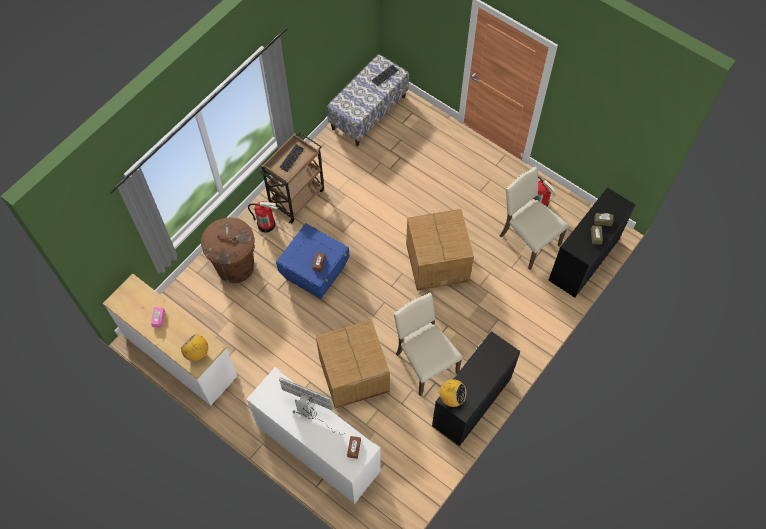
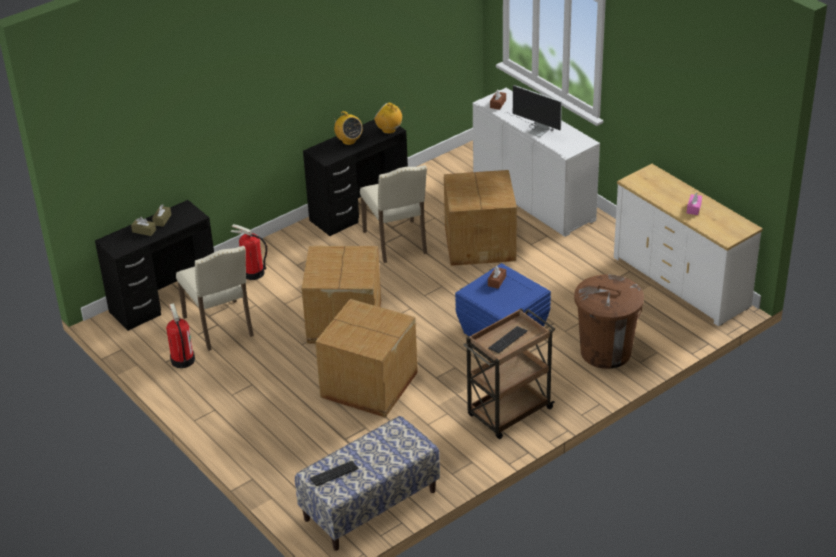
camera: 165 degrees left, 25 degrees down
(197, 353) = (650, 179): radio -> radio (349, 141)
(266, 224) = (557, 389): fire extinguisher -> fire extinguisher (252, 273)
(398, 204) = (369, 386): none -> cardboard box

